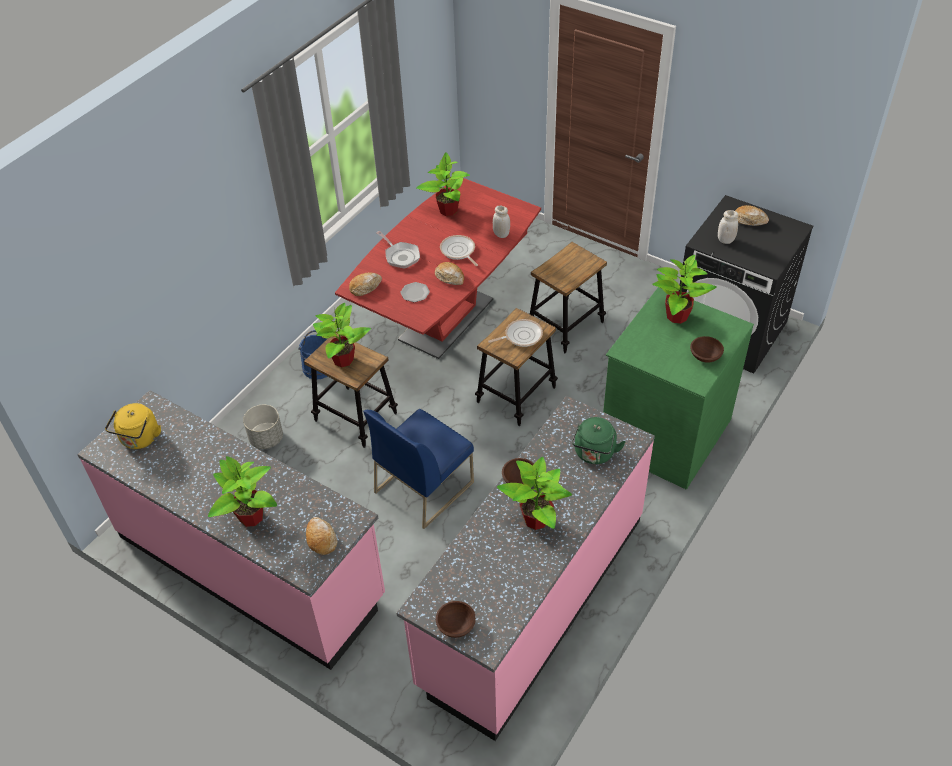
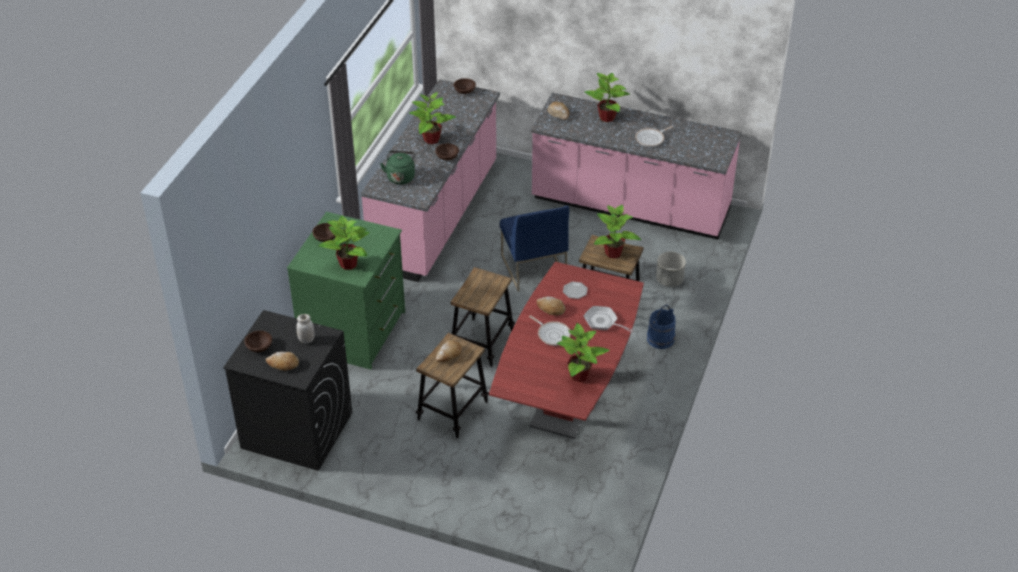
camera: 165 degrees right, 5 degrees down
(139, 439) = (708, 143): yellow kettle -> none
(365, 287) = (619, 290): bread -> bread (449, 355)
(424, 486) = (533, 267): blue chair -> blue chair turned 135 degrees clockwise
(501, 234) = (519, 357): white jar -> none
(521, 336) = (477, 290): frying pan -> frying pan (651, 139)
(777, 239) = (259, 347): none -> brown bowl

